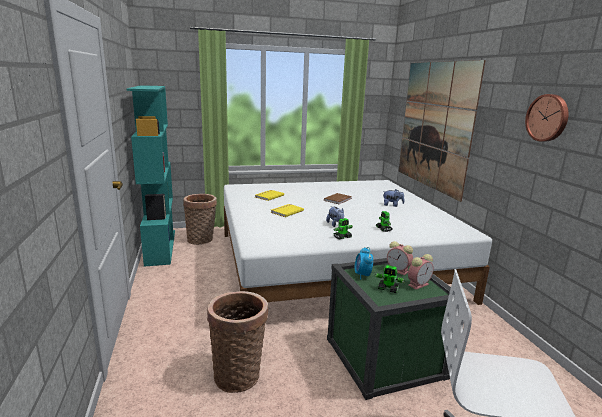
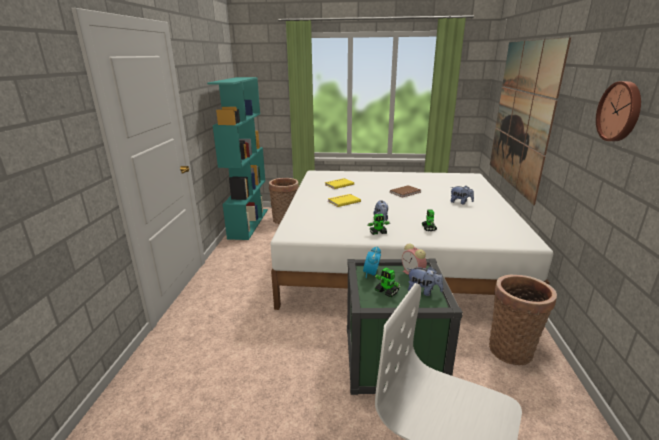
camera: 20 degrees right, 5 degrees up
(238, 374) = (252, 346): basket -> basket (511, 349)
(418, 284) = (423, 291): alarm clock -> plush toy

